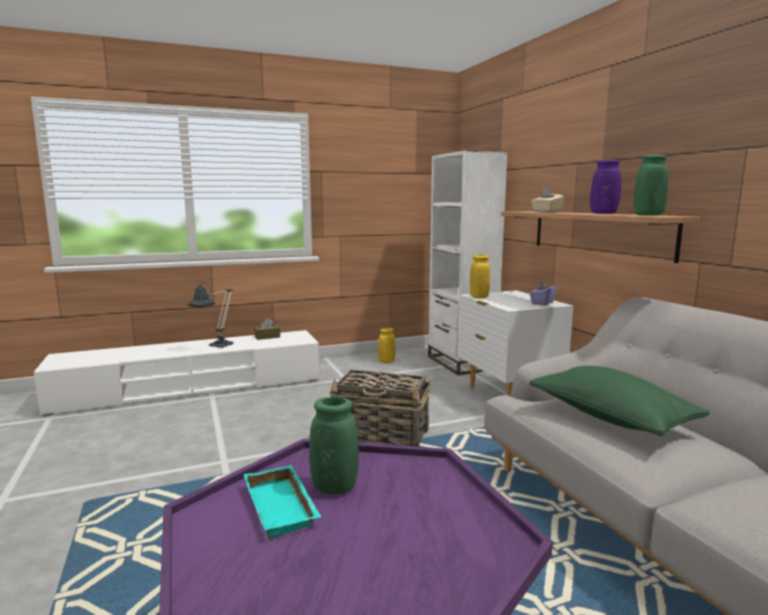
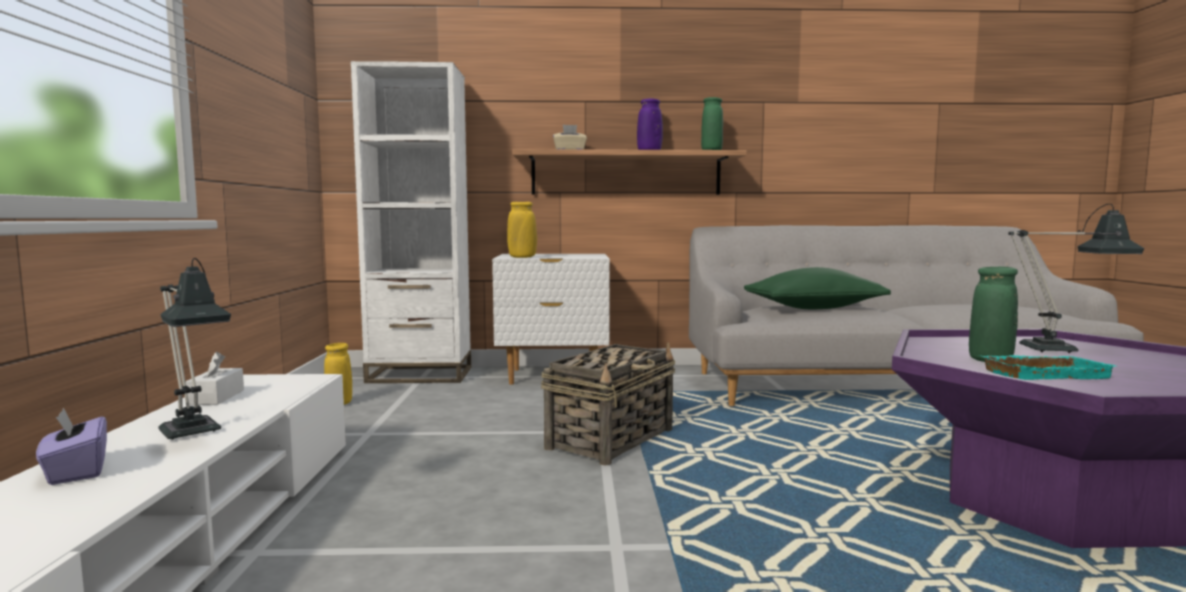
camera: 70 degrees left, 5 degrees down
(267, 337) = (216, 397): brown tissue box -> white tissue box
(429, 540) = (1060, 350): none -> table lamp
(542, 303) = (583, 254): purple tissue box -> purple tissue box (76, 471)

